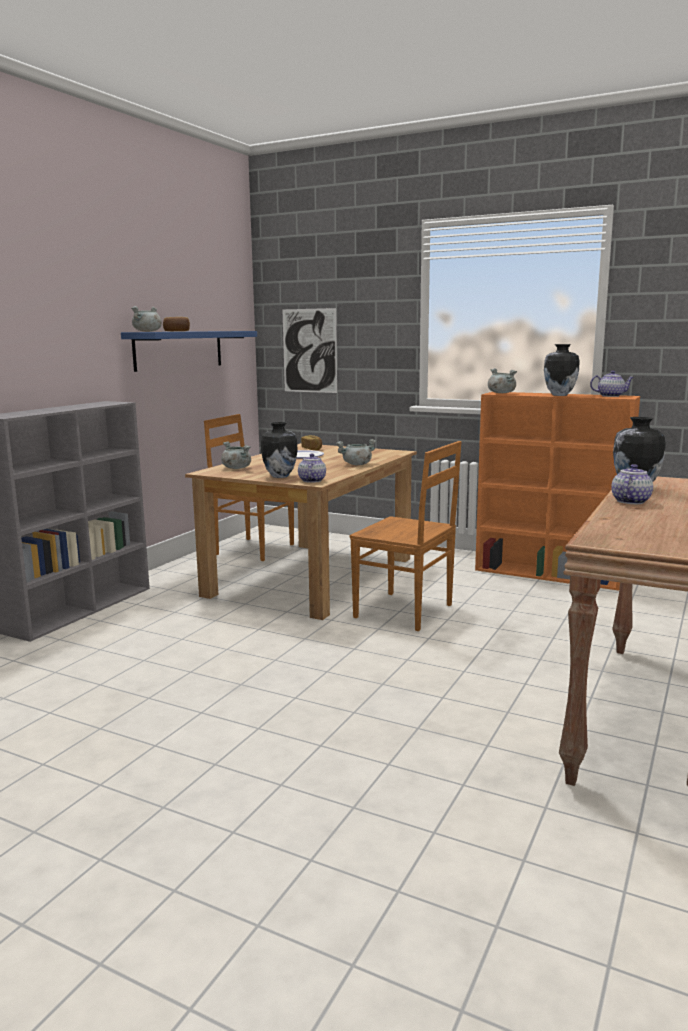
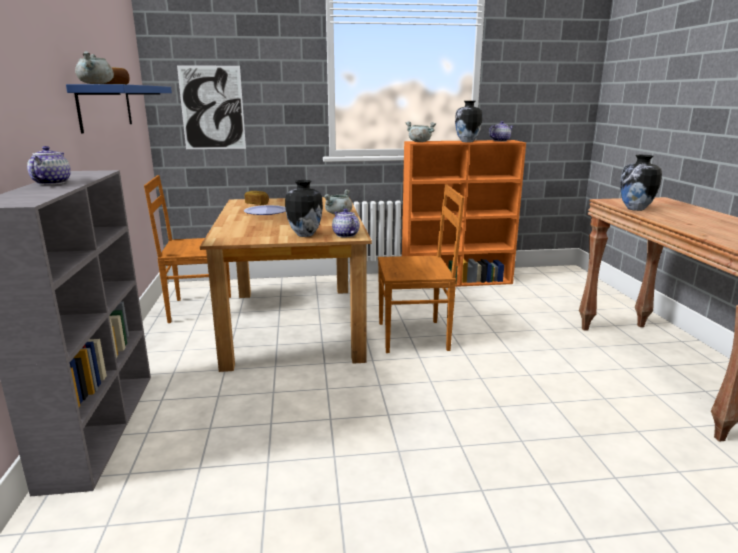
camera: 35 degrees left, 5 degrees up
(236, 468) = (238, 232): grey cooking pot -> none
(630, 501) = (668, 219): teapot -> teapot (52, 183)

